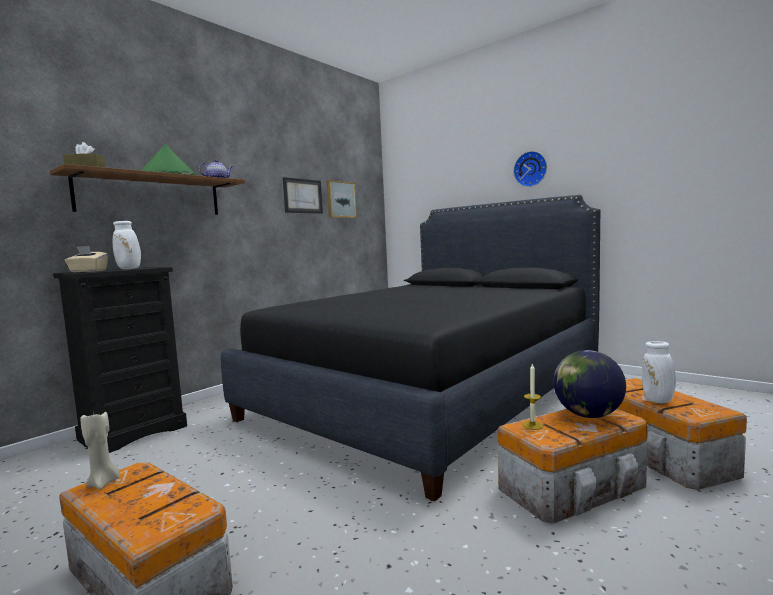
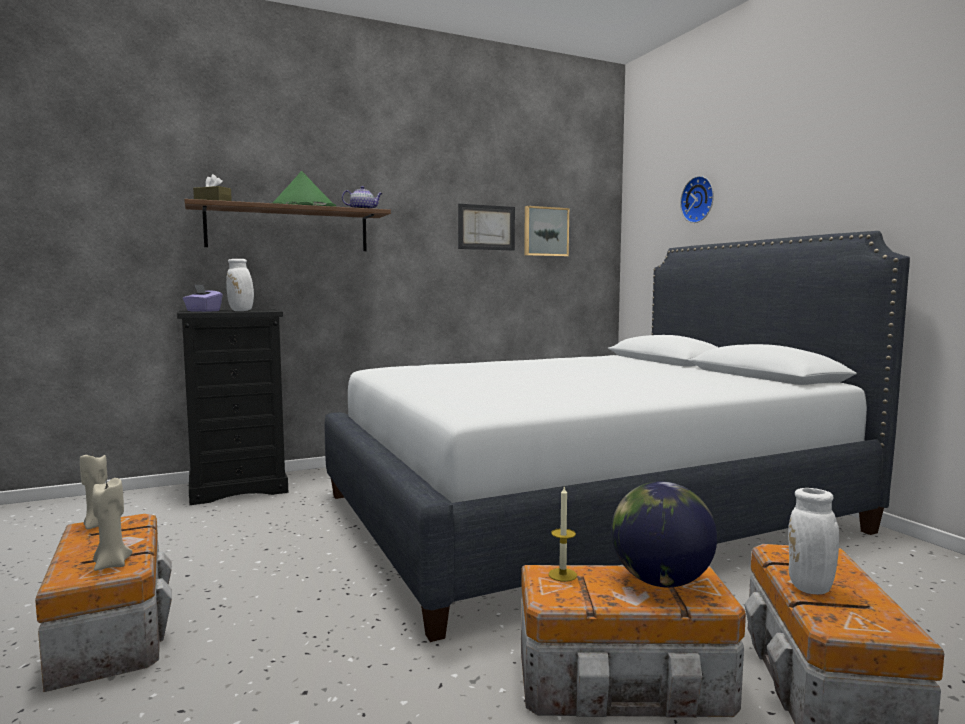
camera: 25 degrees right, 0 degrees up
(88, 271) = (203, 311): beige tissue box -> purple tissue box
(177, 511) = (111, 564): none -> beige candle
(432, 394) = (586, 513): black bed -> white bed
(531, 169) = (813, 187): wall clock -> wall clock (699, 199)

